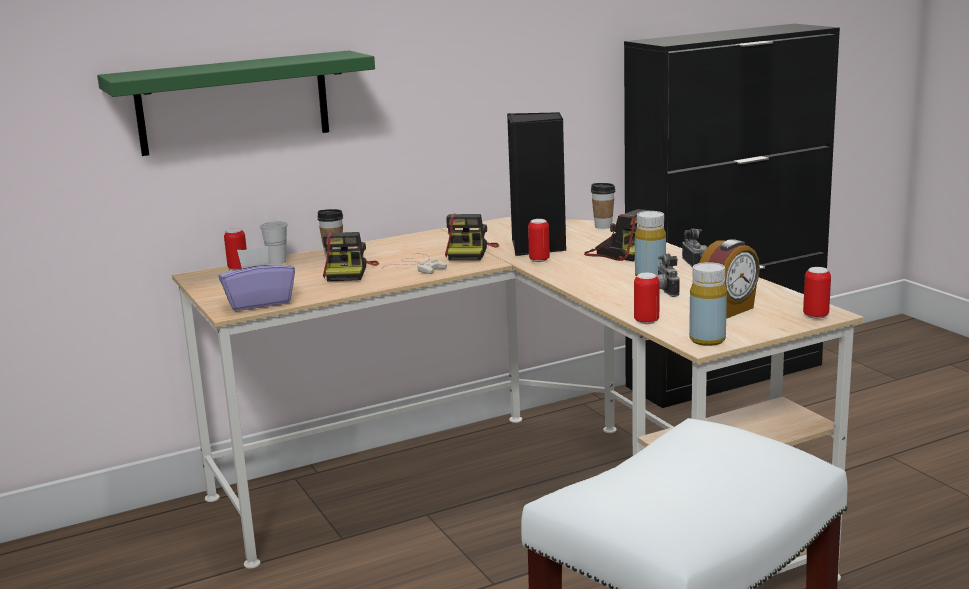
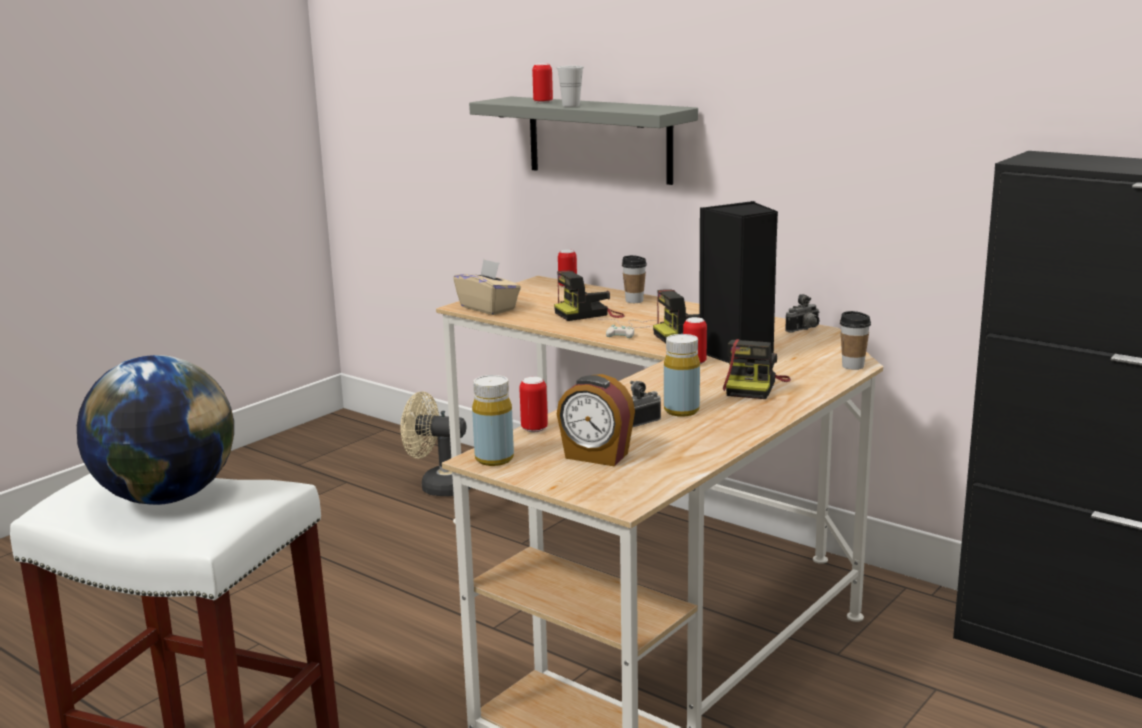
camera: 65 degrees right, 0 degrees up
(148, 563) = (438, 486): none -> beige fan
(233, 103) = (599, 139): green shelf -> grey shelf
(259, 302) = (488, 308): purple tissue box -> beige tissue box
(277, 262) = (596, 291): white cup -> white cup (571, 105)
(693, 478) = (166, 497): none -> globe
(696, 263) = (755, 422): camera -> camera (804, 330)
(815, 316) = (610, 497): can -> can (543, 102)

